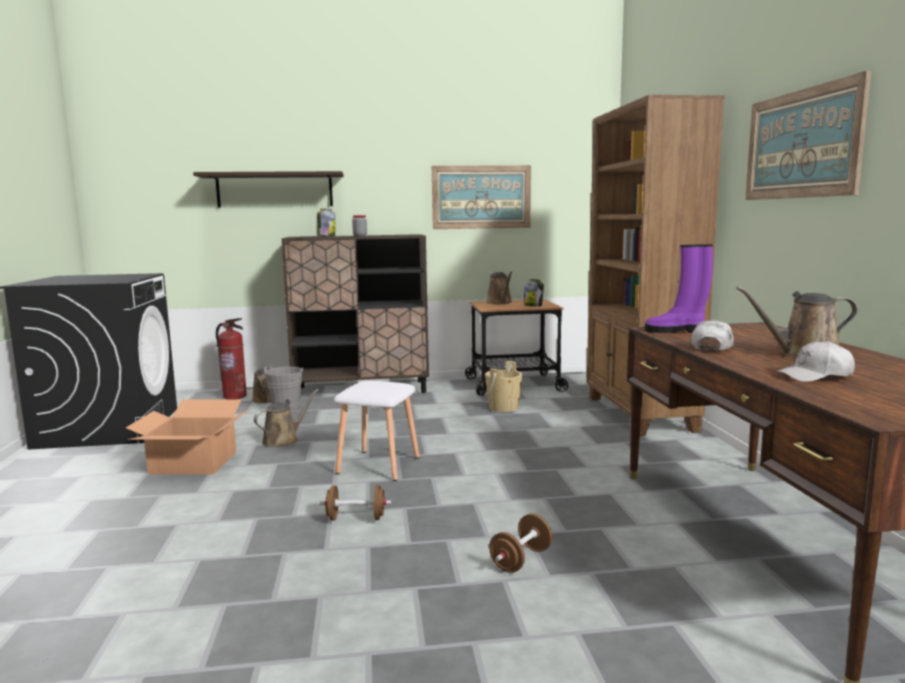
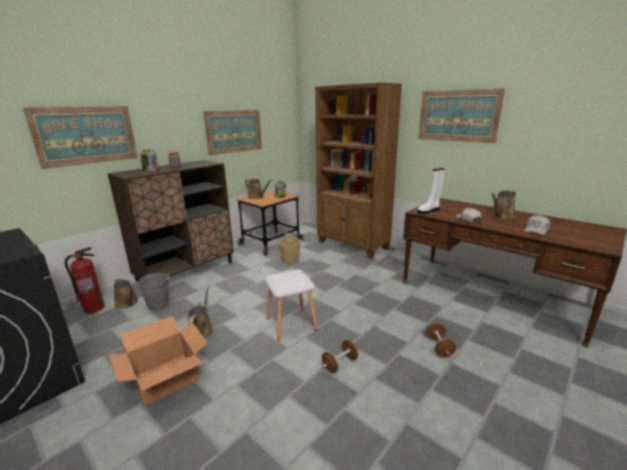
camera: 40 degrees left, 10 degrees up
(275, 190) = (86, 135): shelf -> picture
(676, 331) = (428, 211): purple boot -> white boot

